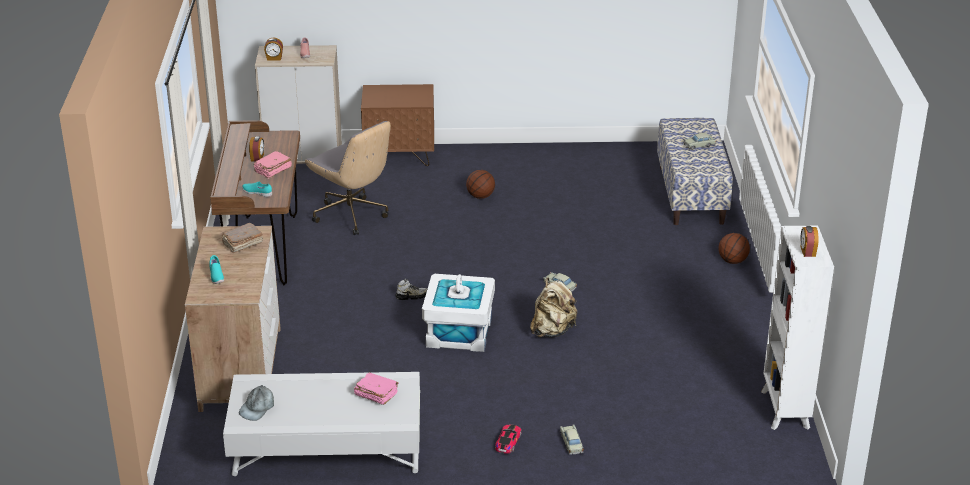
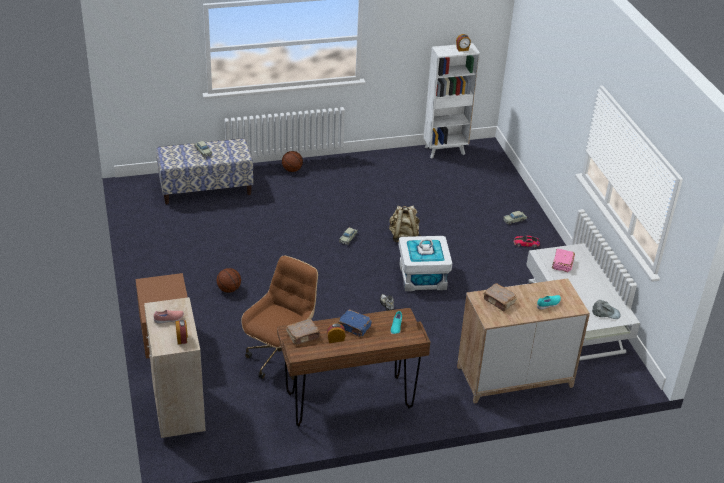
camera: 105 degrees left, 5 degrees up
(272, 170) = (354, 327): pink book -> blue book
(276, 142) = (303, 336): none -> brown book
(352, 217) = (281, 357): grey office chair -> brown office chair

